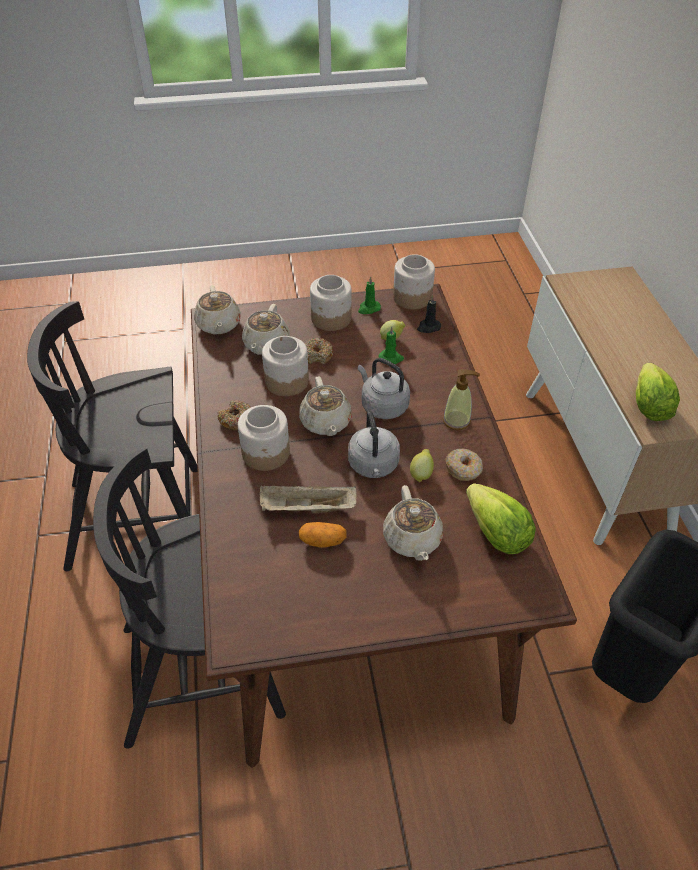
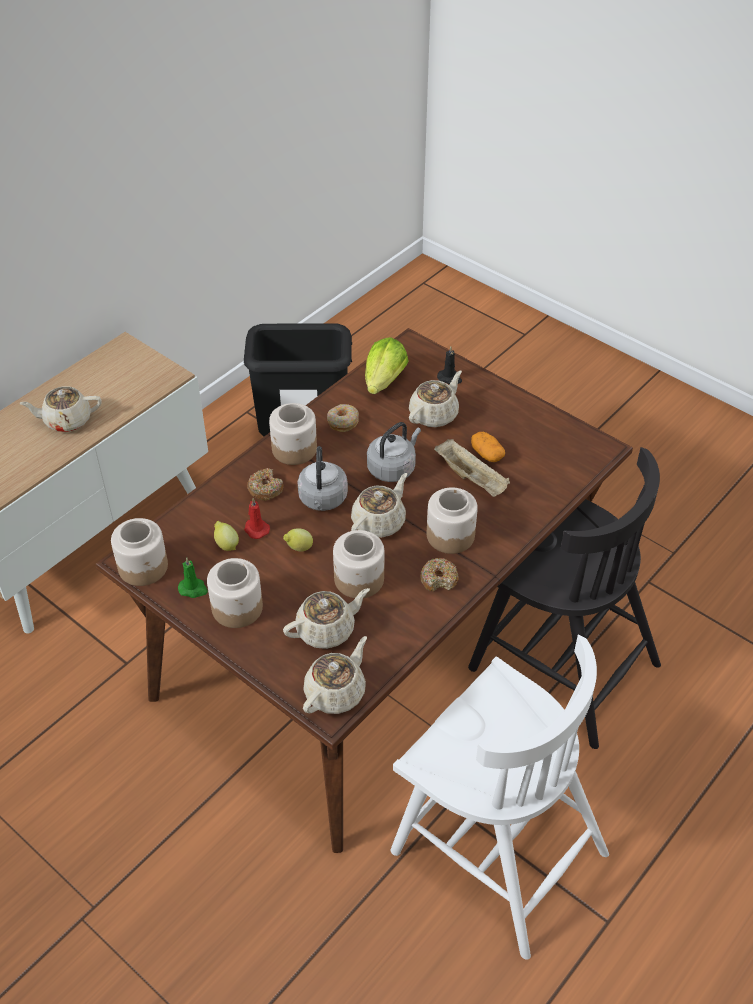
camera: 130 degrees left, 0 degrees up
(139, 516) = (495, 849): black chair -> white chair
(317, 356) = (303, 581): donut -> donut (265, 489)
(391, 358) = (256, 529): green candle -> red candle
(421, 474) = (371, 440): lemon -> lemon (298, 548)
(428, 327) = (184, 529): black candle -> black candle (450, 378)
(457, 420) = (294, 449): soap dispenser -> jar
(632, 349) = (66, 420): none -> beige teapot
(649, 406) = (143, 385): lettuce -> none

